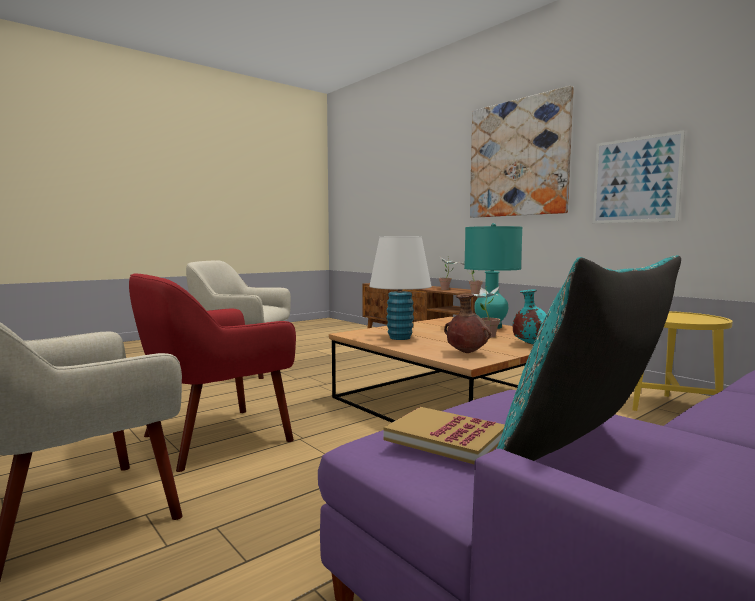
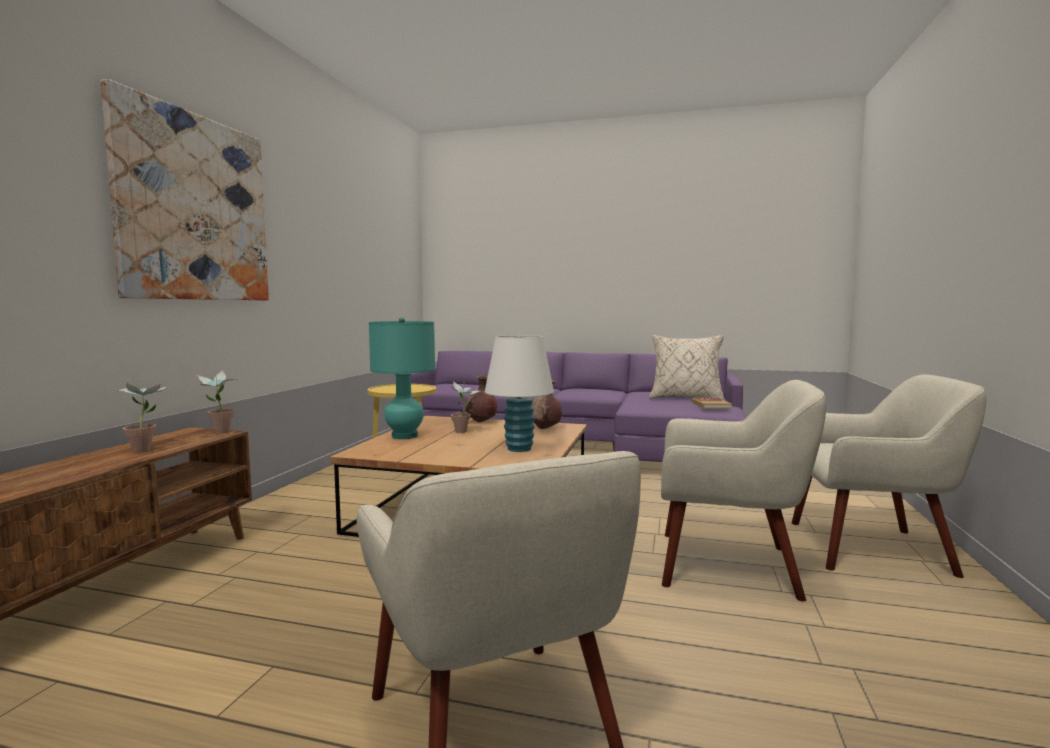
camera: 125 degrees left, 0 degrees up
(214, 438) = (729, 565): red armchair -> beige armchair
(530, 344) = (481, 422): turquoise vase -> brown vase
(585, 458) = (685, 398): turquoise pillow -> beige pillow
(635, 180) = (311, 271): picture -> none

